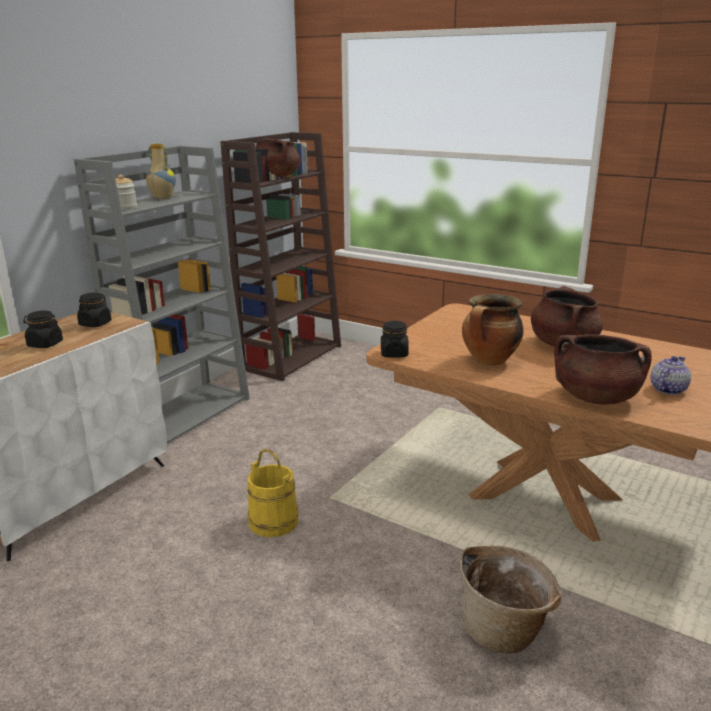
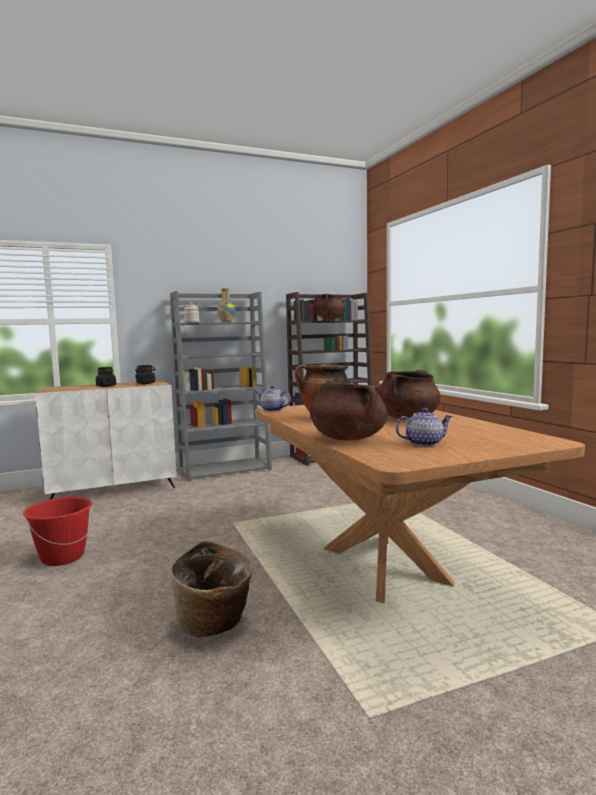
camera: 35 degrees right, 15 degrees down
(197, 631) = (62, 557): none -> red bucket
(273, 521) = (182, 524): yellow bucket -> none
(394, 354) = (272, 410): black jar -> teapot

